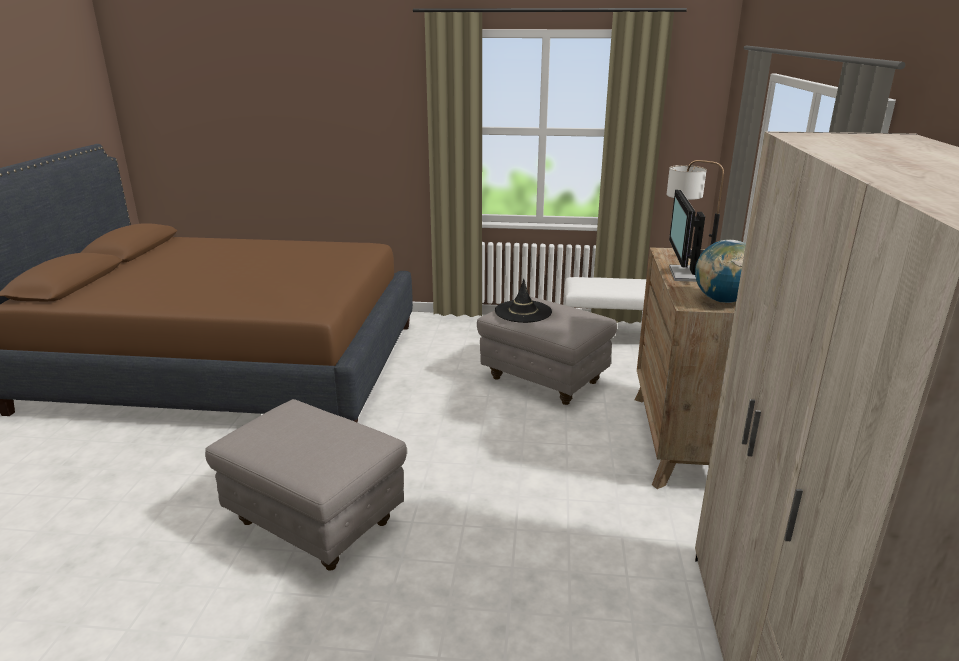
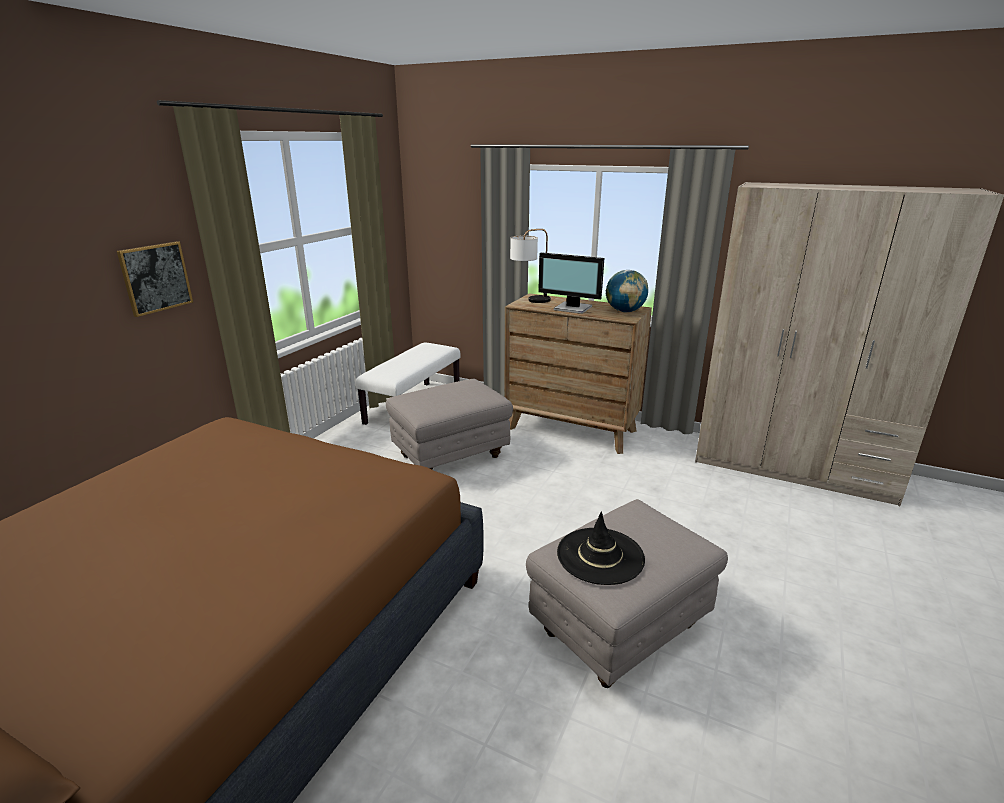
camera: 70 degrees left, 0 degrees up
(399, 135) = (155, 278): none -> picture
(523, 312) = (434, 403): black hat -> black hat (600, 556)

